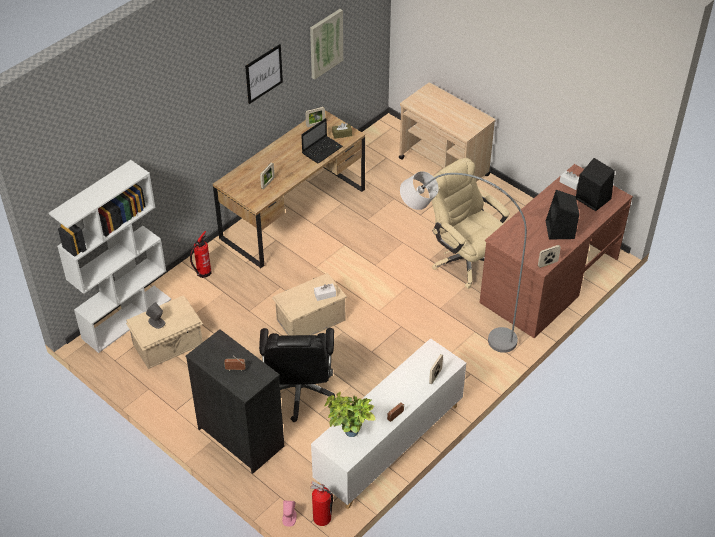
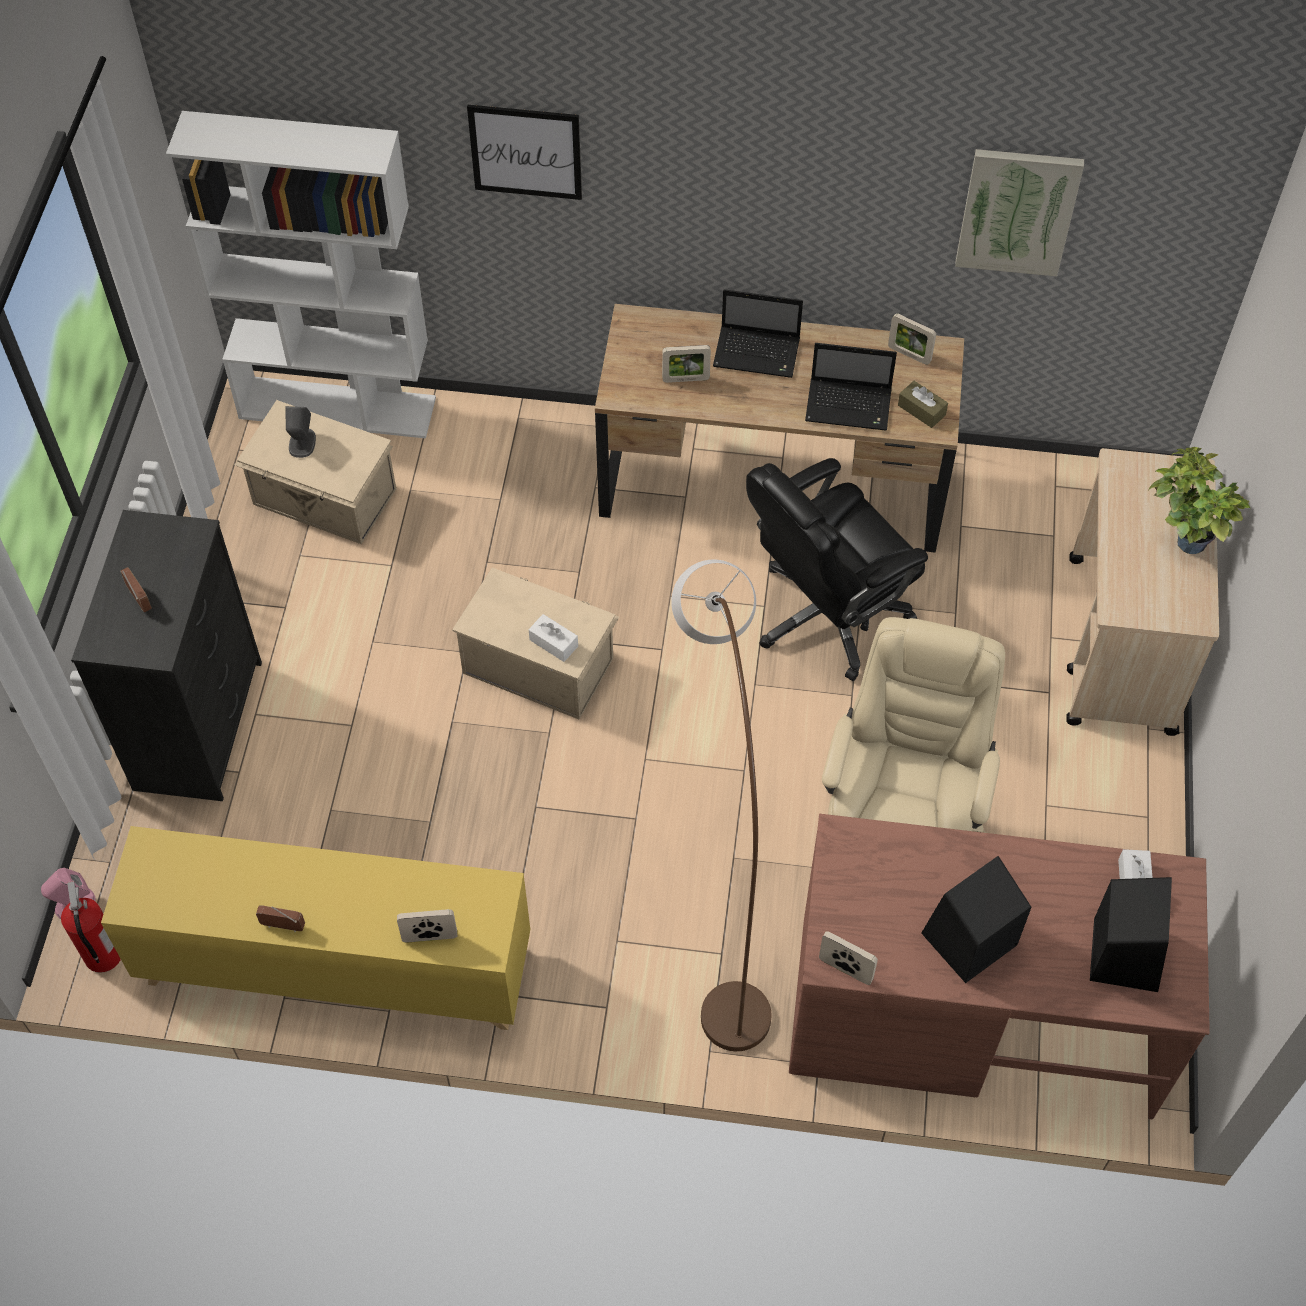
camera: 55 degrees right, 10 degrees up
(203, 273) = (519, 443): fire extinguisher -> none
(263, 73) = (810, 170): picture -> picture (526, 151)
(275, 159) = (758, 353): none -> laptop
(299, 392) = (358, 749): black office chair -> black office chair (827, 615)
(348, 434) = (190, 873): potted plant -> potted plant (1181, 542)
(389, 445) = (335, 966): white cabinet -> yellow cabinet
(452, 321) = (718, 898): grey floor lamp -> brown floor lamp

